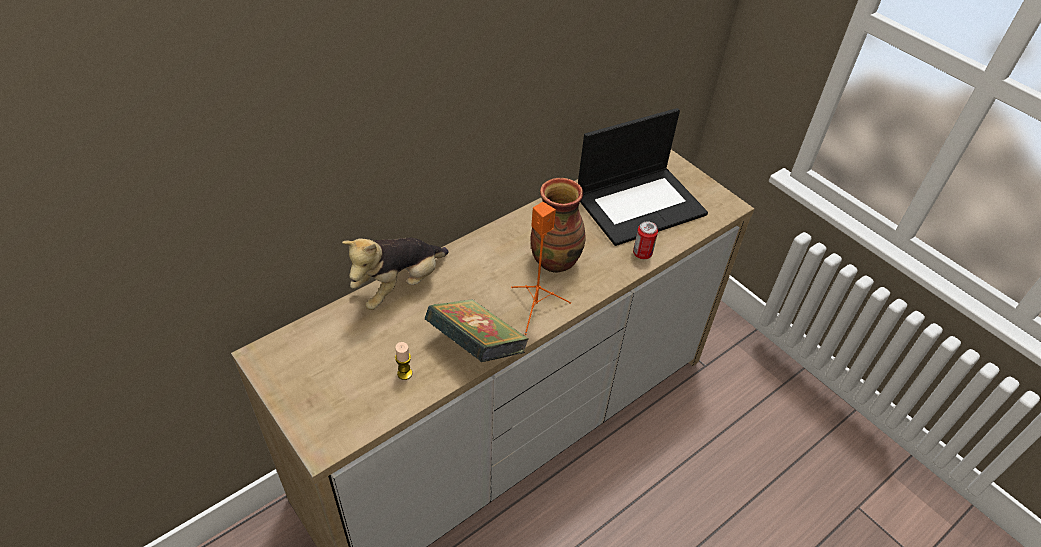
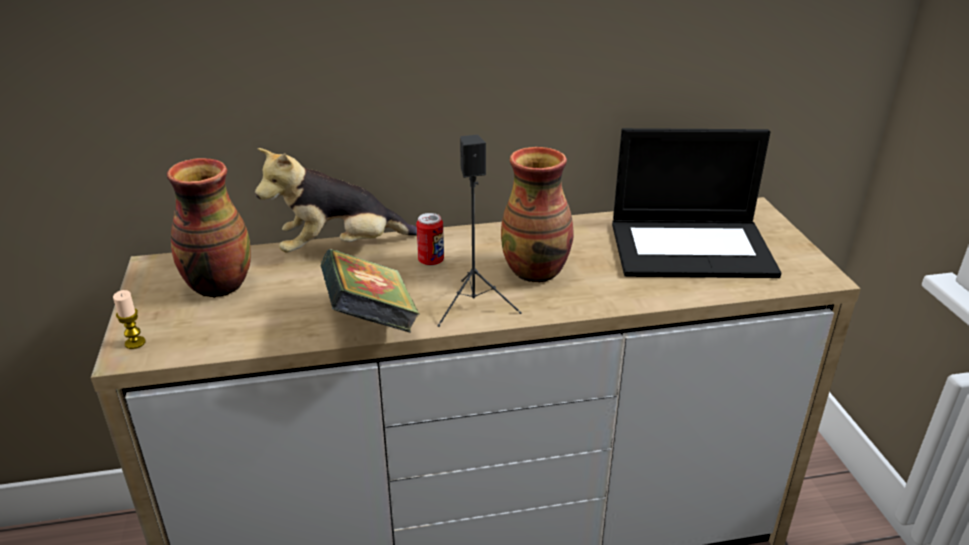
camera: 30 degrees right, 15 degrees down
(334, 357) = (217, 286): none -> vase
(404, 373) = (271, 320): candle -> candle (135, 343)
(536, 307) = (475, 306): orange speaker -> black speaker
(642, 254) = (656, 292): can -> can (431, 261)

